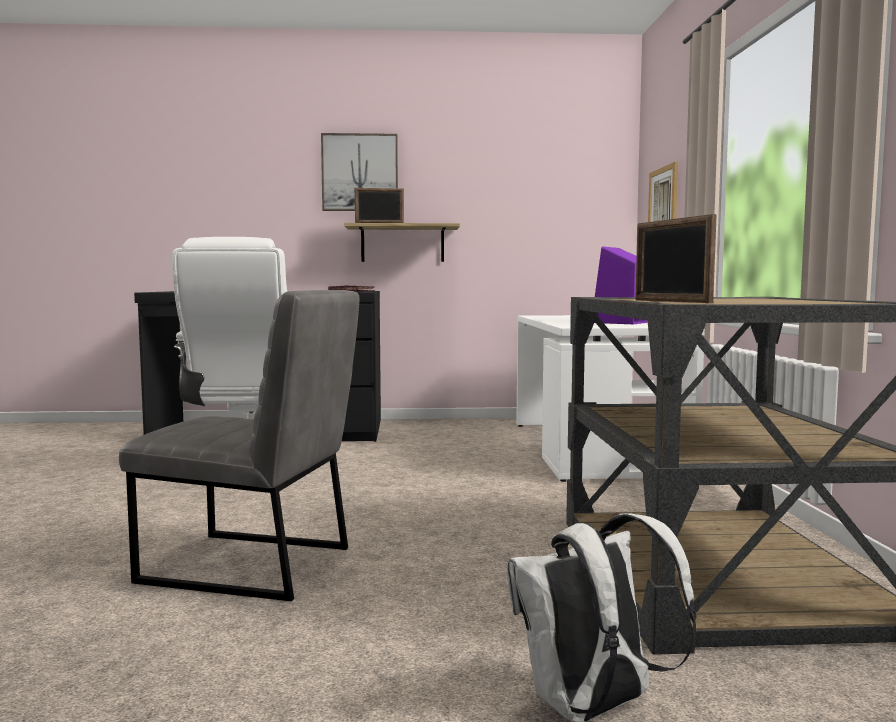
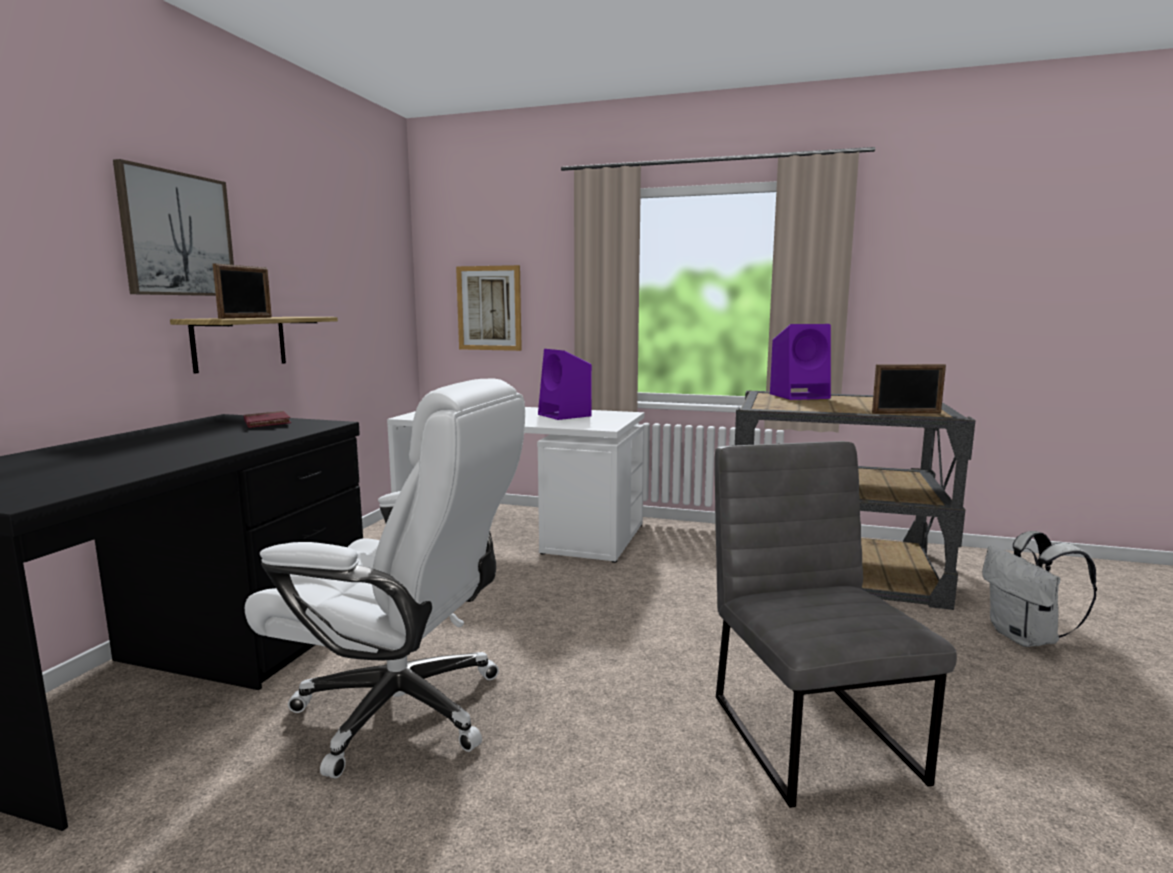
camera: 70 degrees left, 5 degrees up
(251, 565) = (811, 732): grey chair -> grey chair turned 45 degrees counterclockwise
(760, 298) = (800, 396): none -> purple speaker

